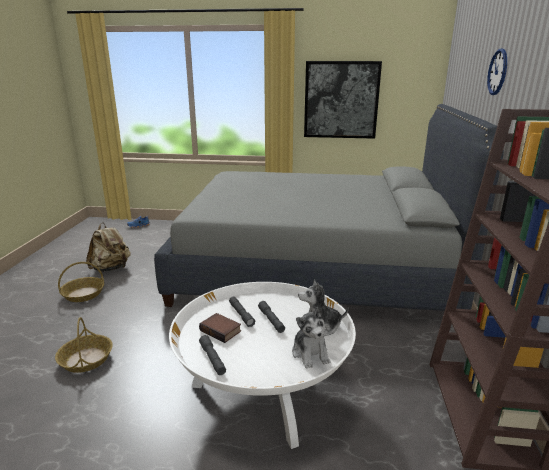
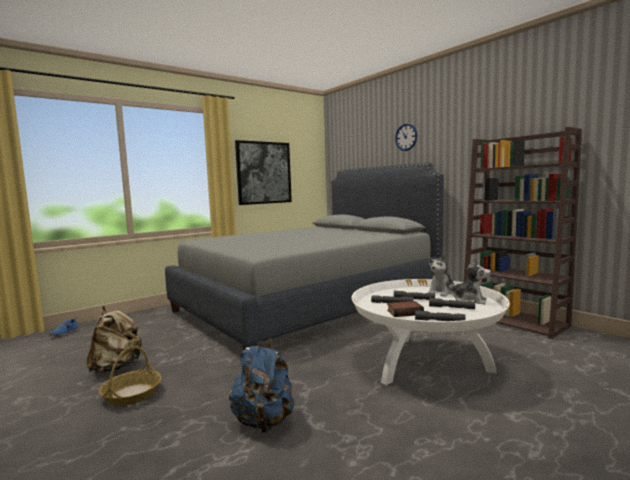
camera: 45 degrees left, 15 degrees down
(86, 359) = (264, 422): basket -> blue backpack
(267, 351) = (451, 308): none -> grey flashlight

